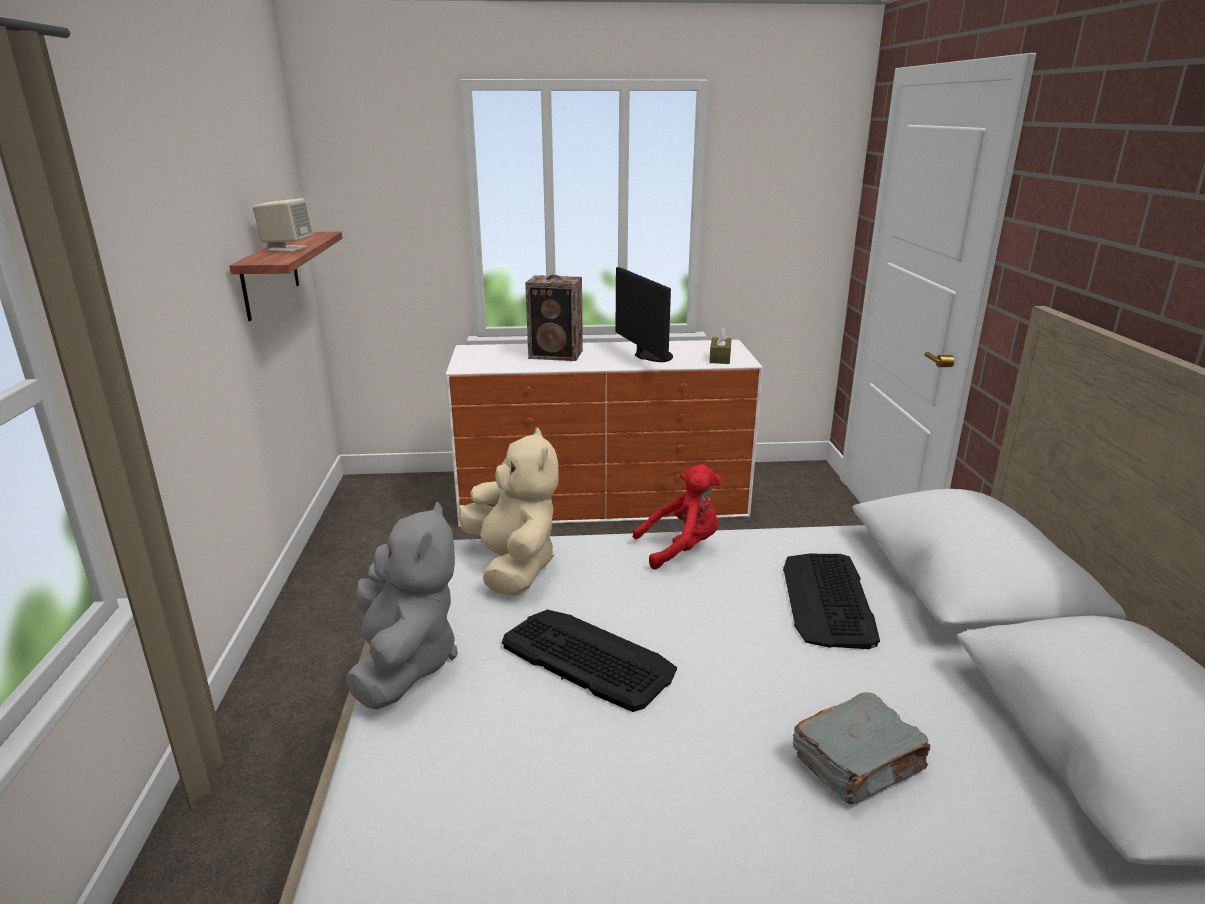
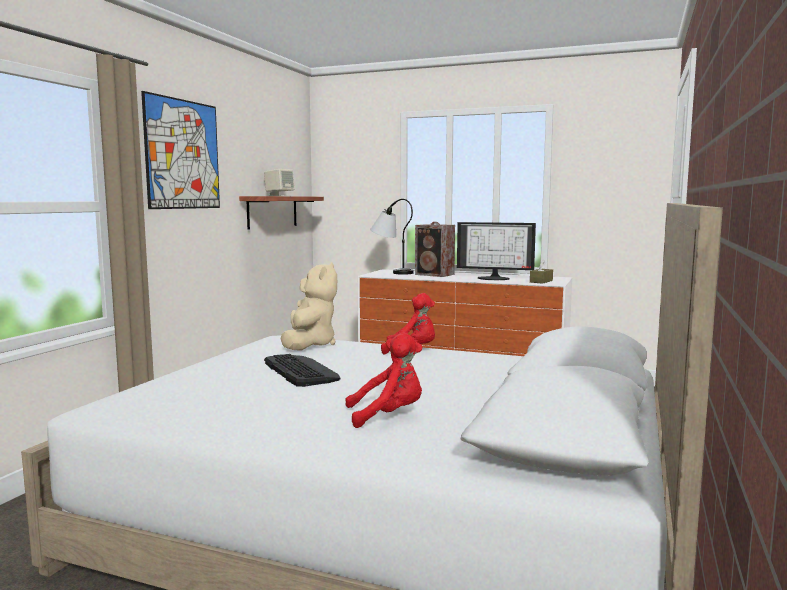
camera: 25 degrees right, 15 degrees down
(142, 215) = (183, 154): none -> picture
(405, 663) = (213, 361): grey plush toy -> none
(483, 354) = (391, 272): none -> table lamp
(650, 356) = (494, 278): monitor -> monitor turned 105 degrees clockwise
(827, 600) = (470, 374): keyboard -> none
(859, 763) = (388, 416): grey book -> red plush toy

